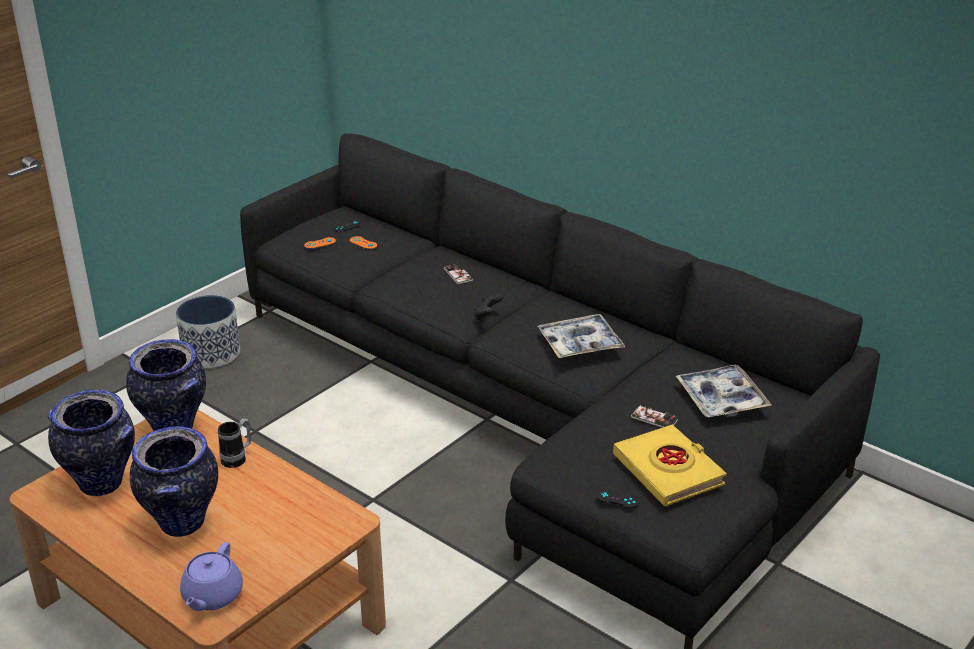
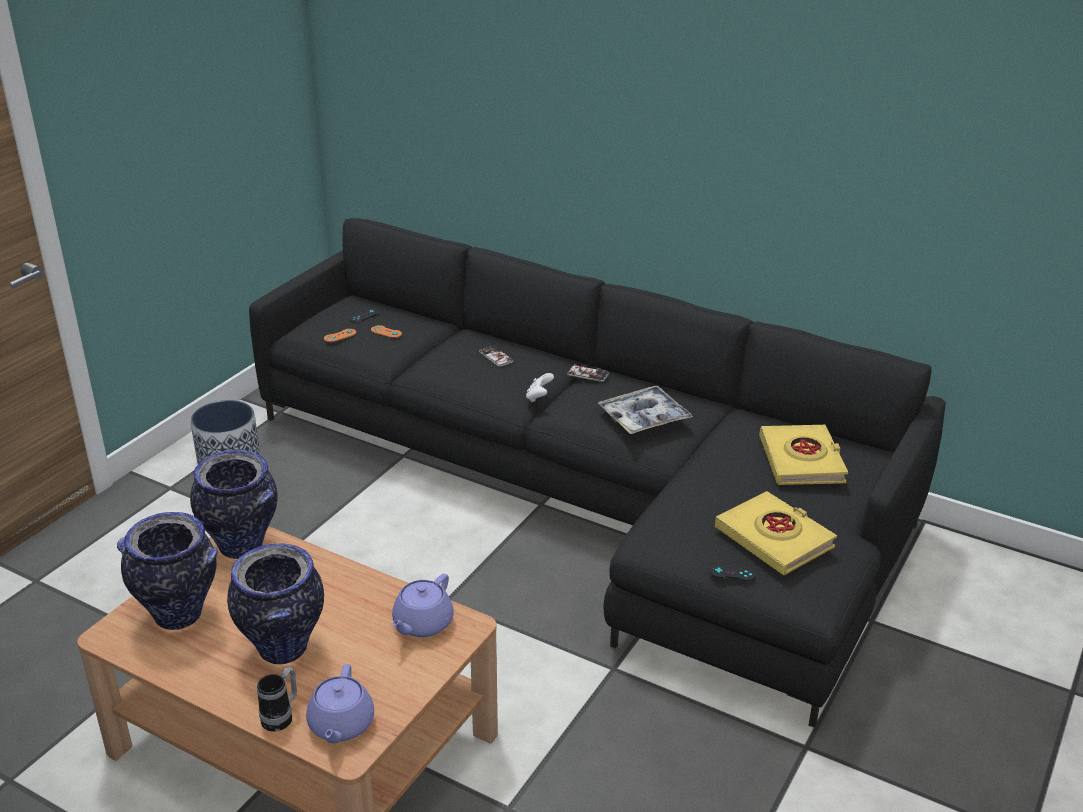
camera: 10 degrees left, 0 degrees up
(238, 458) = (322, 572): mug -> mug (281, 717)
(312, 515) = (422, 624): none -> purple teapot
(487, 316) = (539, 397): black game controller -> white game controller
(654, 418) = (742, 487): phone -> phone (588, 374)
(721, 399) = (802, 461): tray -> yellow book

